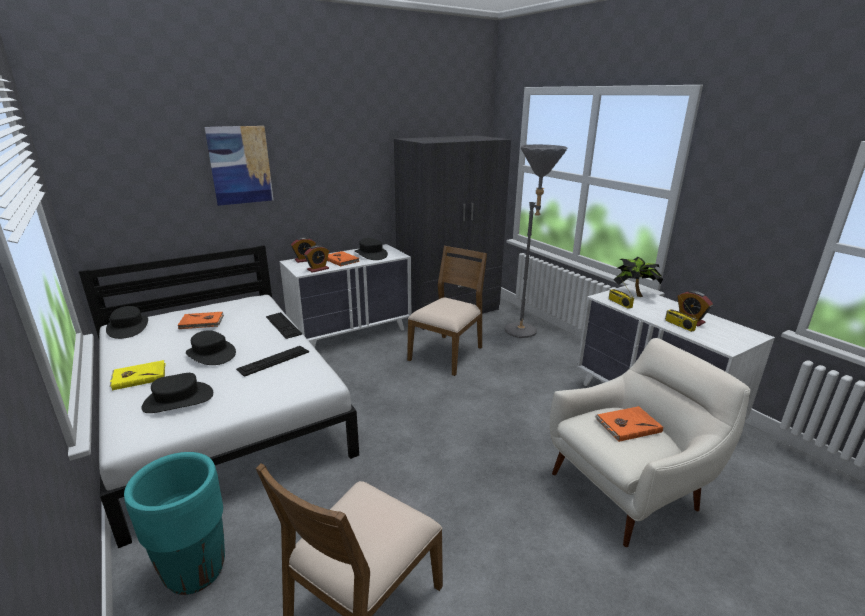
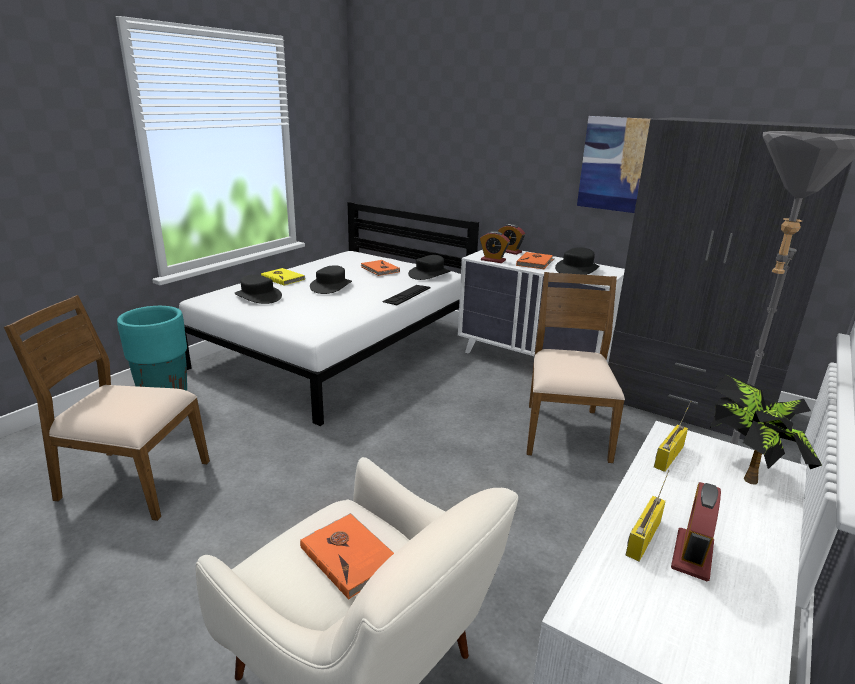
camera: 65 degrees right, 0 degrees up
(128, 327) = (351, 256): black hat -> black hat (429, 274)
(240, 165) = (478, 131): picture -> picture (615, 164)
(273, 360) = (339, 307): keyboard -> none
(447, 354) = (565, 431): brown chair -> brown chair turned 90 degrees counterclockwise

